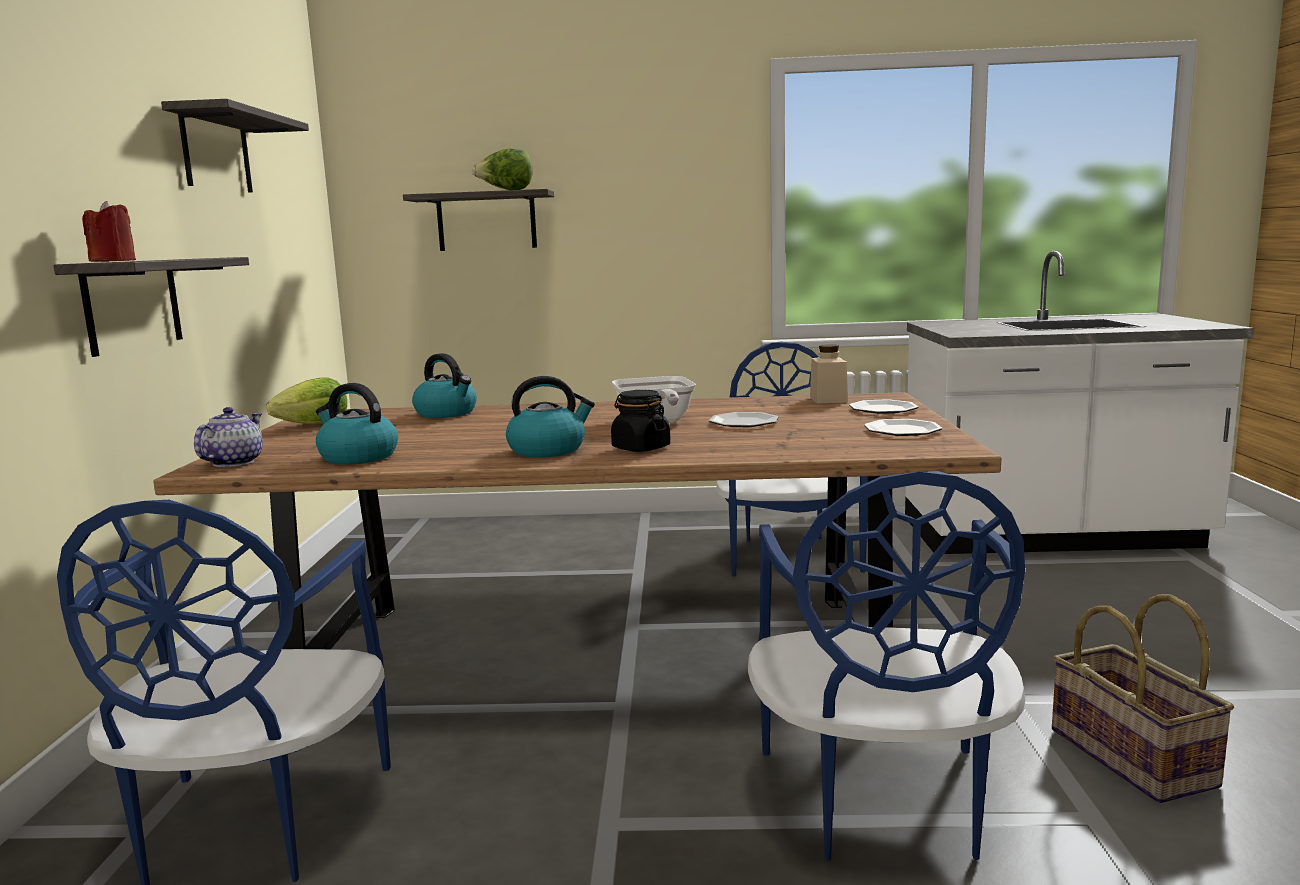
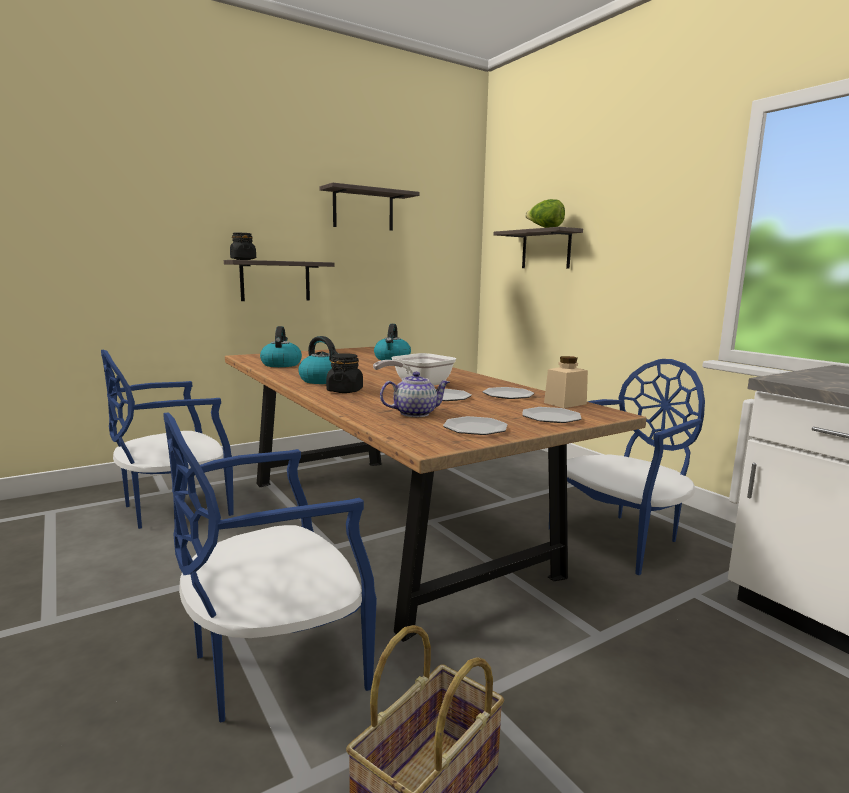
camera: 55 degrees right, 0 degrees up
(113, 261) = (243, 259): red candle -> black jar
(233, 462) = (258, 356): teapot -> teapot (415, 413)
(315, 425) = (340, 352): lettuce -> none
(765, 407) = (507, 395): none -> plate

